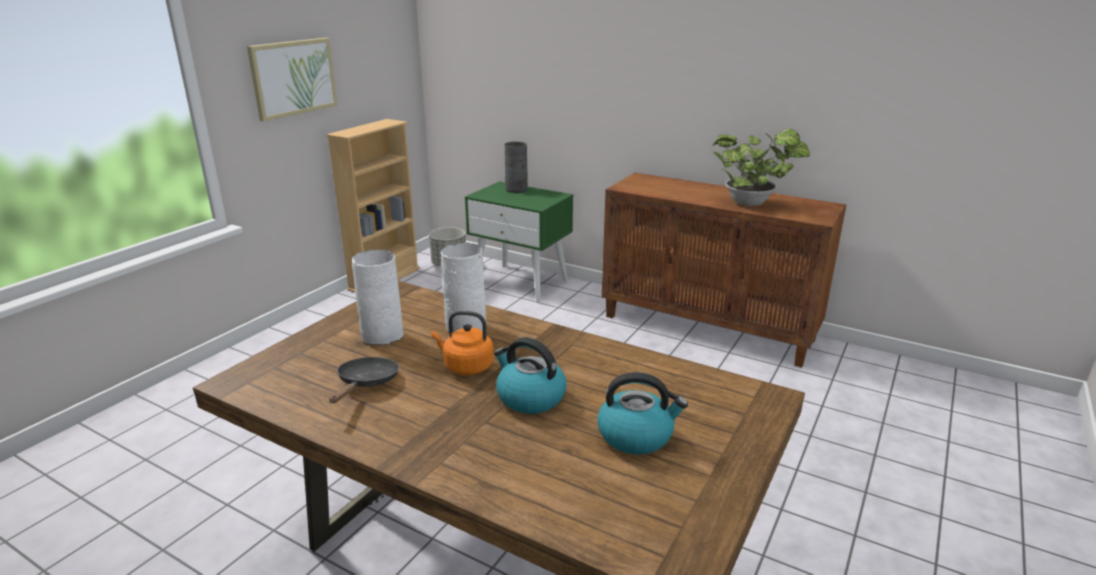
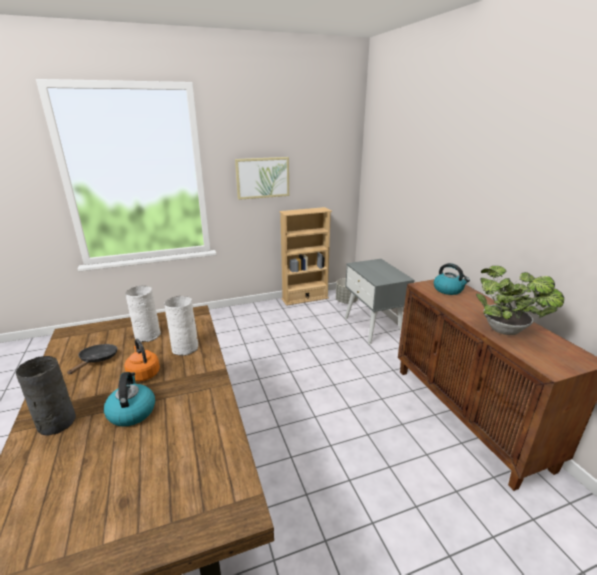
camera: 40 degrees right, 0 degrees up
(366, 383) = (97, 360): black frying pan -> black frying pan turned 45 degrees counterclockwise
(516, 190) = (382, 267): grey vase -> grey vase (55, 423)
(521, 282) = (373, 327): green nightstand -> grey nightstand
(636, 435) = (125, 477): kettle -> kettle (448, 290)

